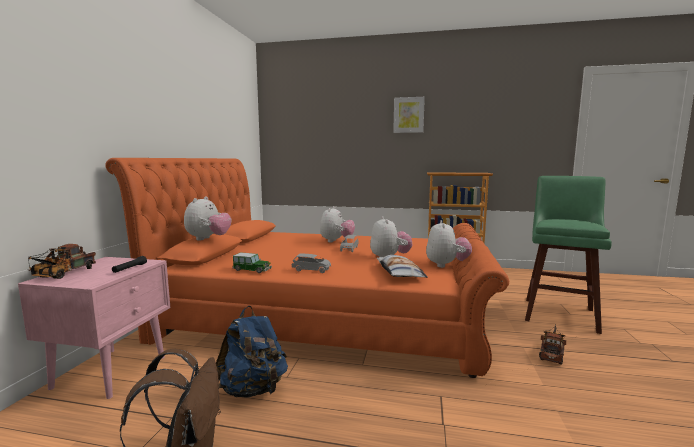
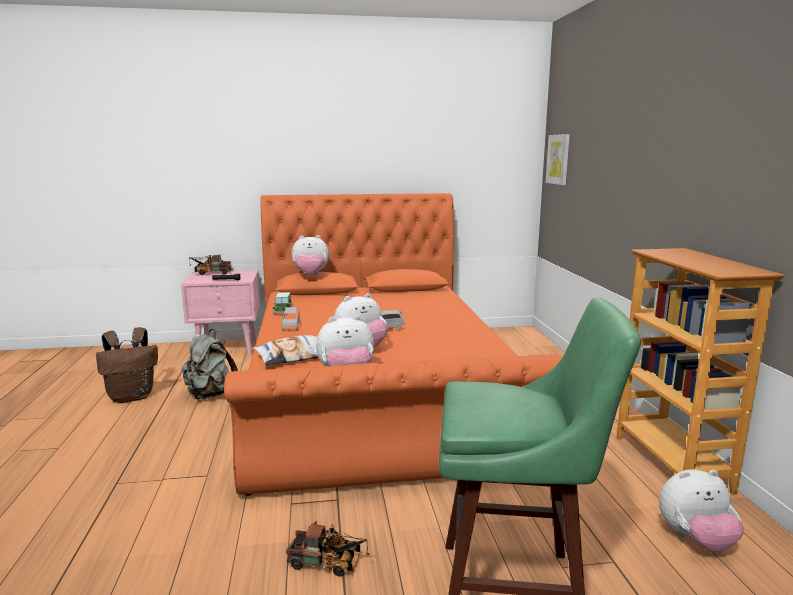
camera: 70 degrees right, 5 degrees up
(253, 389) = (210, 395): blue backpack -> grey backpack
(336, 241) = (425, 318): plush toy -> plush toy (695, 540)
(408, 115) = (676, 125): picture -> picture (558, 159)

